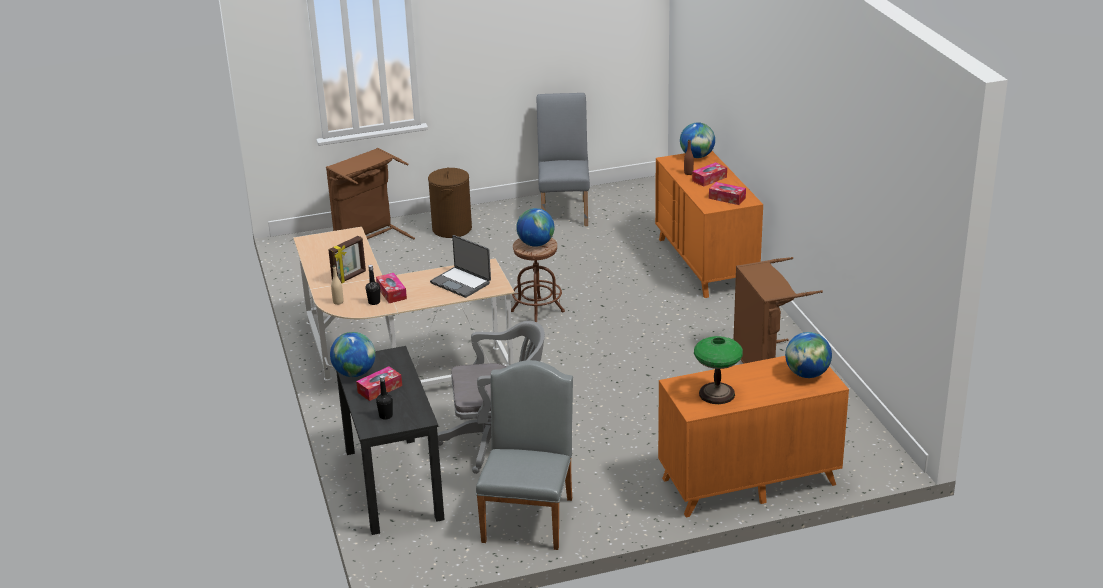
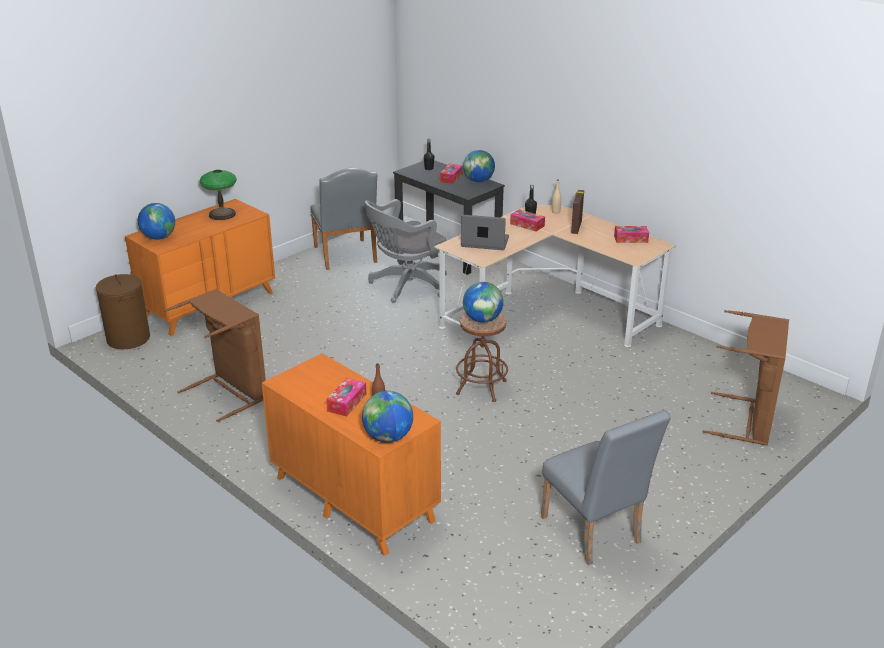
camera: 150 degrees right, 0 degrees up
(452, 228) = (687, 461): brown laundry basket -> brown laundry basket (128, 339)
(727, 198) = (308, 379): tissue box -> tissue box (630, 239)

